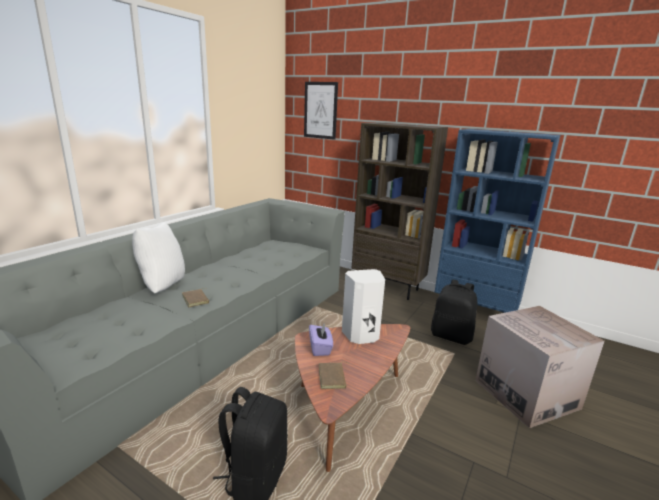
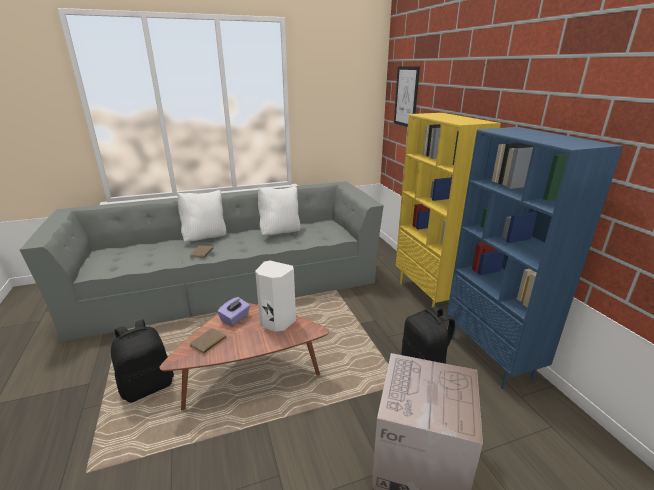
camera: 40 degrees right, 5 degrees up
(245, 260) = (280, 232): none -> white pillow
(388, 287) = (428, 295): brown bookcase -> yellow bookcase

